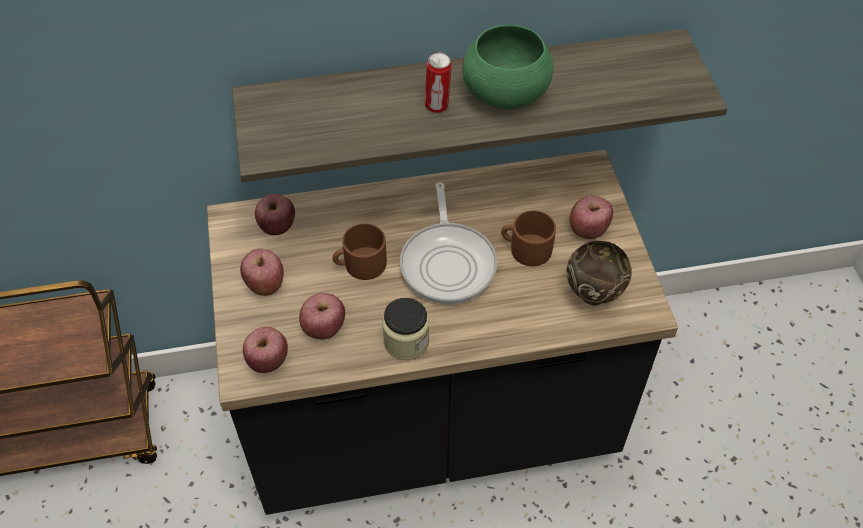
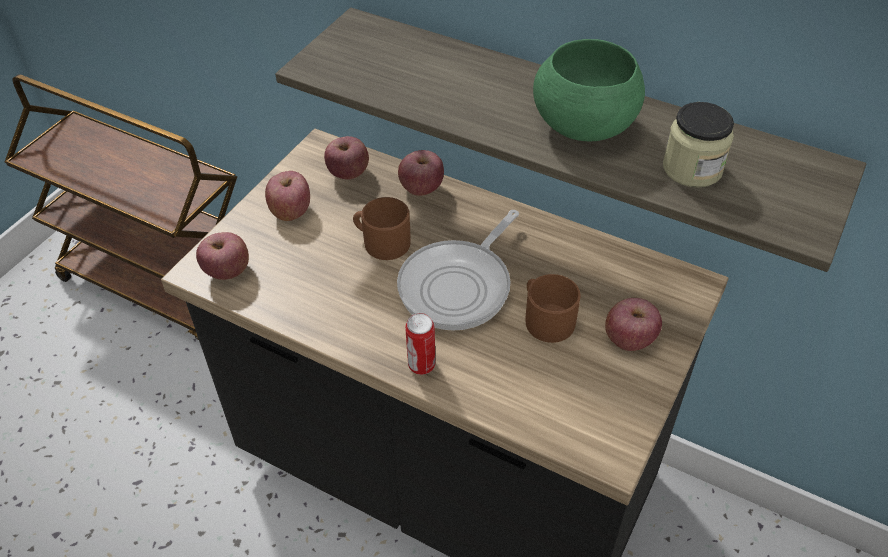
camera: 40 degrees right, 5 degrees down
(323, 328) = (297, 273): apple -> apple (421, 188)
(406, 341) = (350, 328): jar -> jar (692, 168)
(437, 106) = (505, 104): can -> can (421, 366)
(593, 294) = (570, 402): brown bowl -> none

